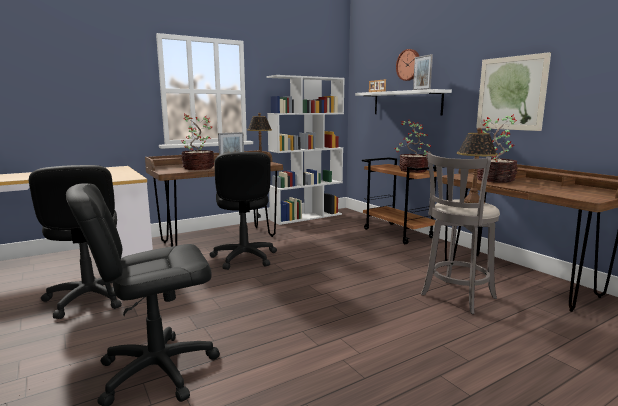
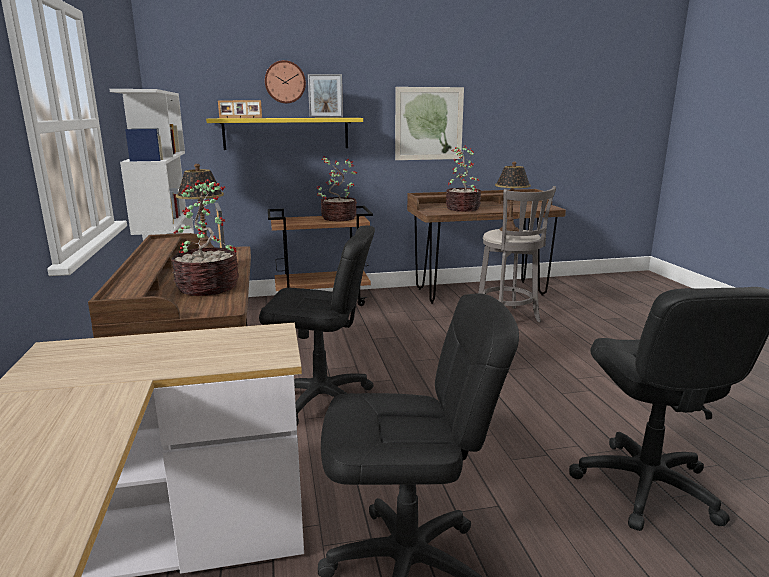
camera: 70 degrees left, 5 degrees up
(406, 103) = (286, 133): white shelf -> yellow shelf

